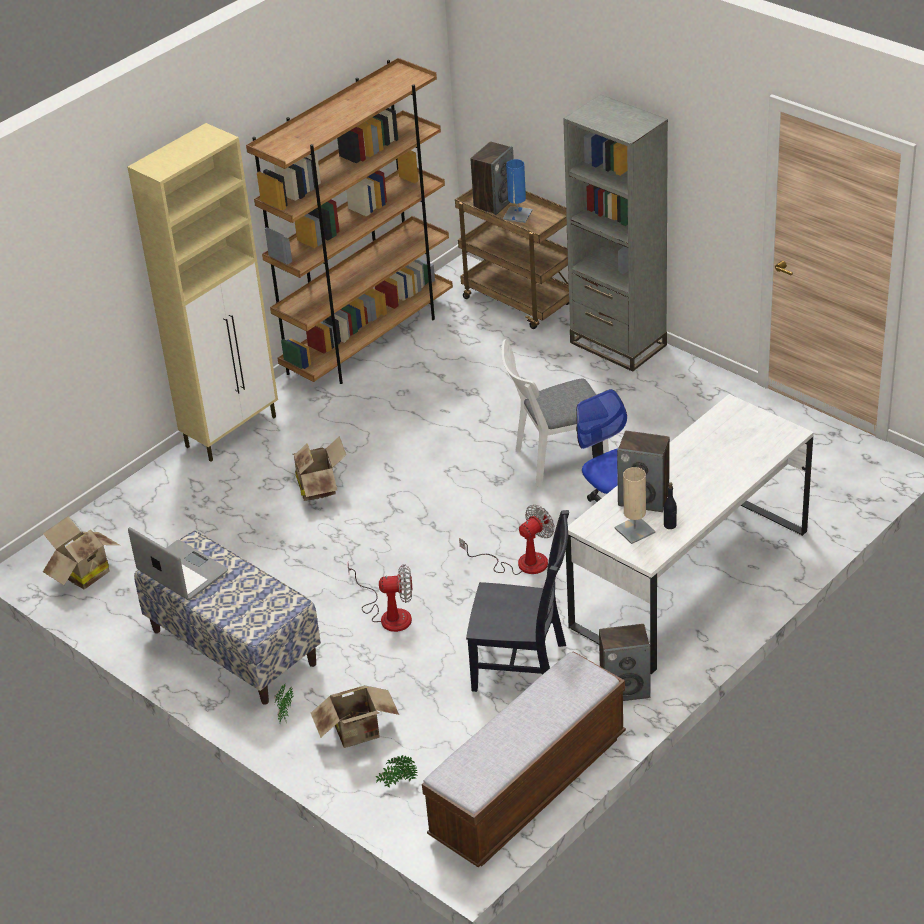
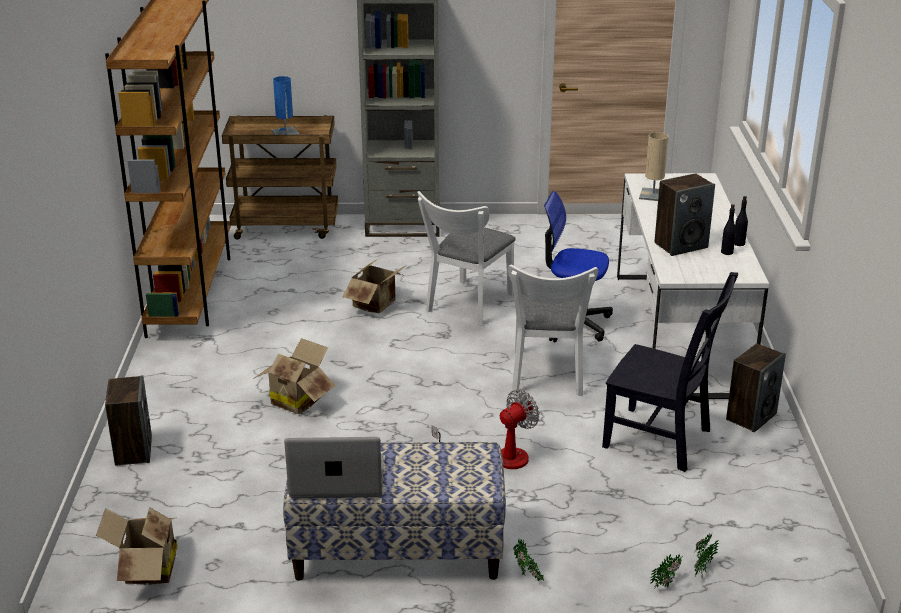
camera: 45 degrees left, 10 degrees down
(232, 431) = (149, 395): beige cabinet -> none
(359, 733) = (612, 554): cardboard box -> cardboard box (378, 305)
(363, 776) = (667, 583): none -> potted plant
(494, 203) = (253, 132): speaker -> speaker (133, 451)
(521, 563) = (547, 376): fan -> white chair
(524, 668) = (661, 440): black chair -> black chair turned 60 degrees clockwise
(528, 787) = (798, 516): bench -> none
(634, 530) = (710, 264): beige table lamp -> beige table lamp (653, 195)
(696, 521) = (739, 243): none -> black bottle

